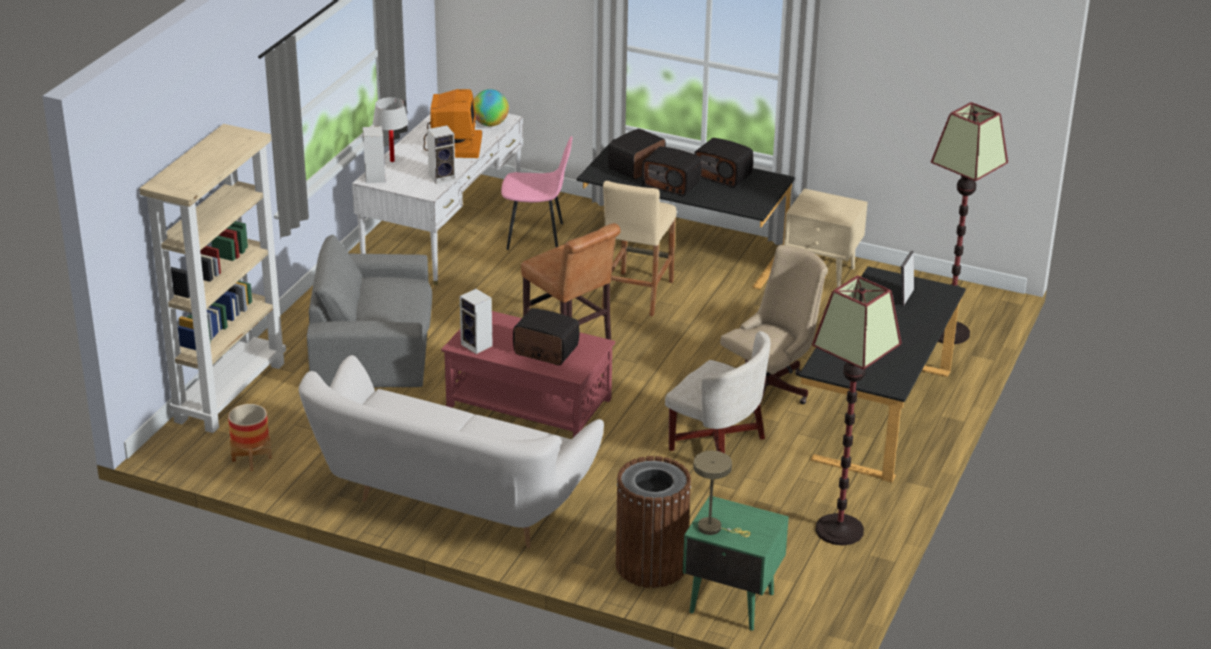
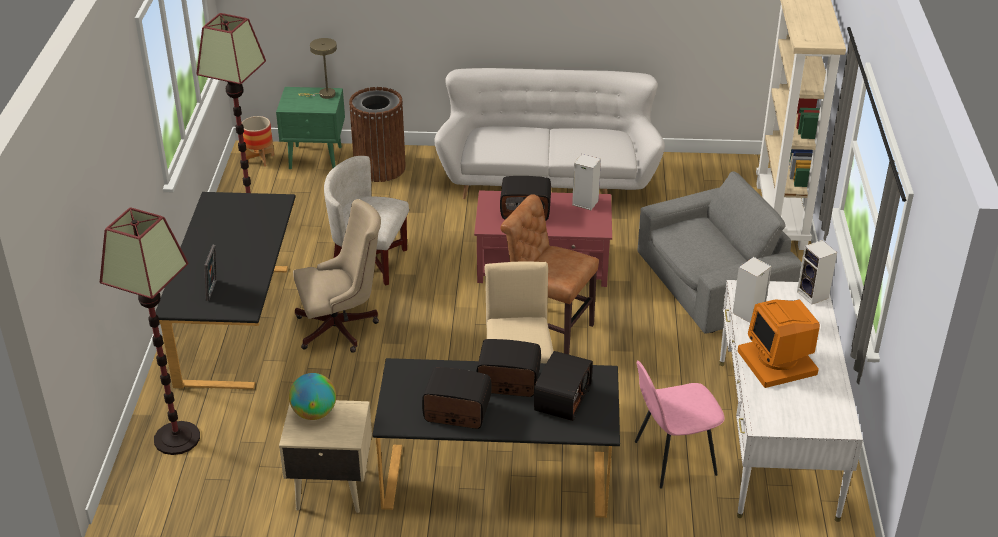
camera: 160 degrees right, 5 degrees up
(252, 459) = (708, 172): planter -> planter (259, 159)
(392, 161) = (820, 322): white table lamp -> none
(490, 124) = (771, 409): globe -> globe (314, 413)
(771, 387) = (342, 328): beige office chair -> beige office chair turned 135 degrees counterclockwise

